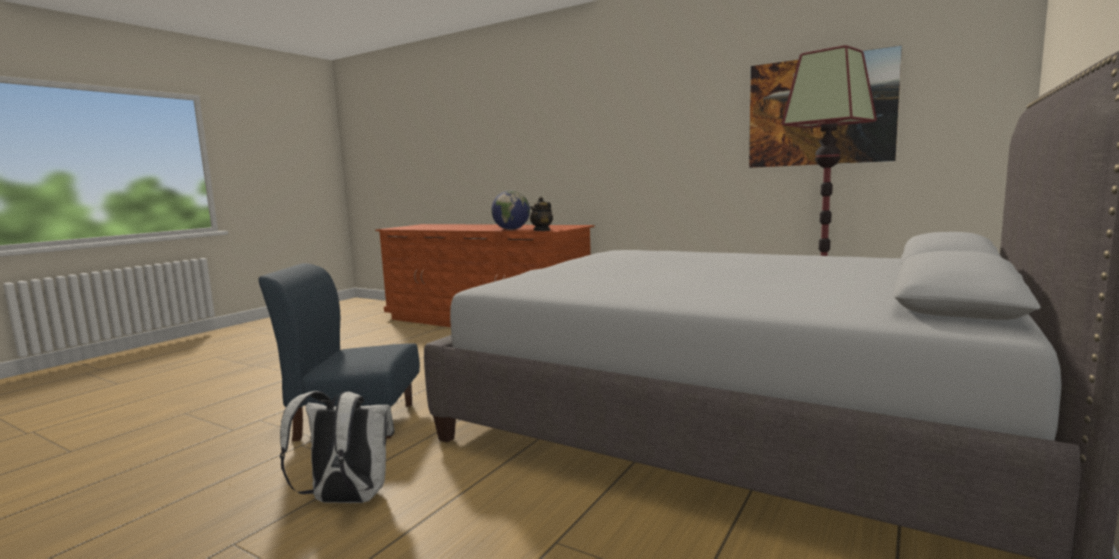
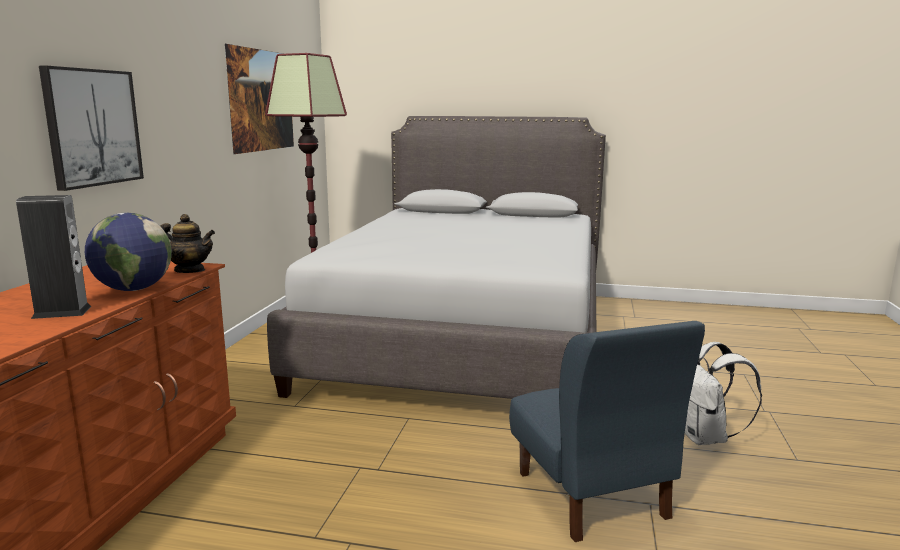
camera: 110 degrees left, 5 degrees up
(484, 228) = (62, 312): none -> speaker
(596, 149) = (92, 127): none -> picture

